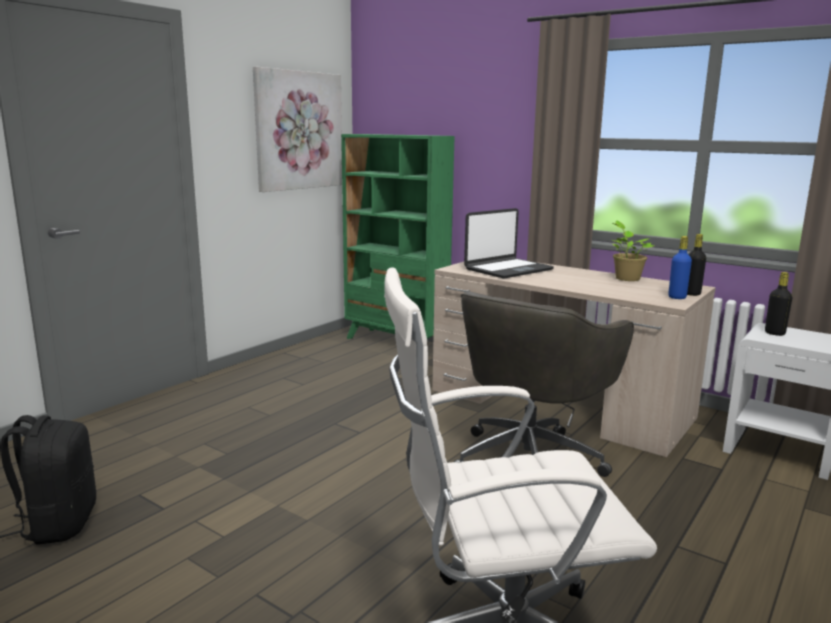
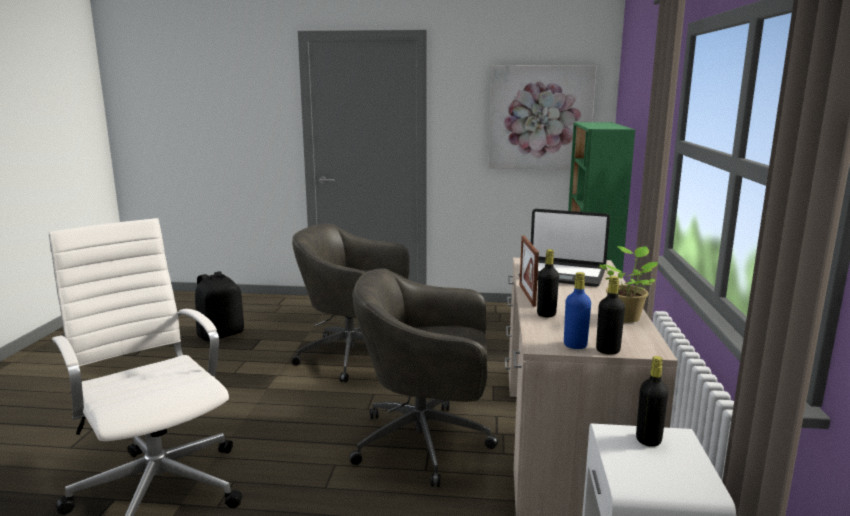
camera: 60 degrees right, 0 degrees up
(300, 447) = (354, 357): none -> grey office chair
(550, 285) = (527, 295): none -> picture frame
(604, 290) = (546, 314): none -> black bottle

